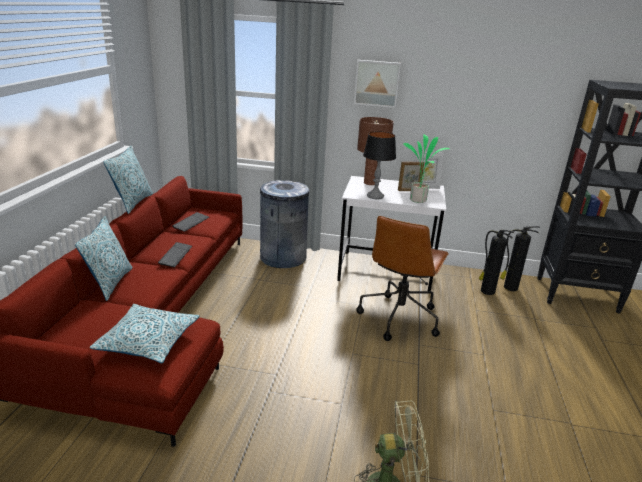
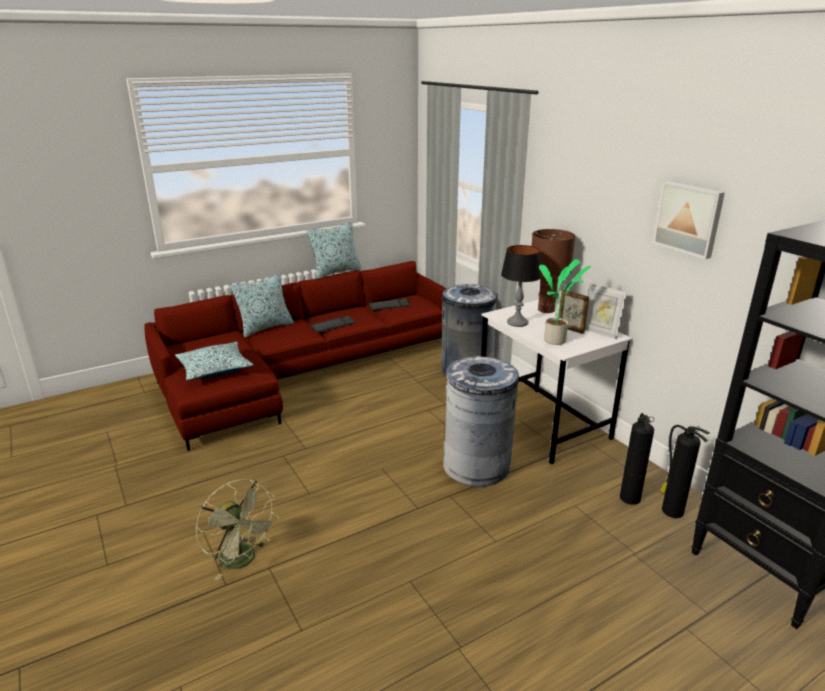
camera: 50 degrees right, 0 degrees up
(377, 83) = (573, 189): picture -> picture (689, 218)
(399, 317) = (476, 466): brown office chair -> grey trash can

